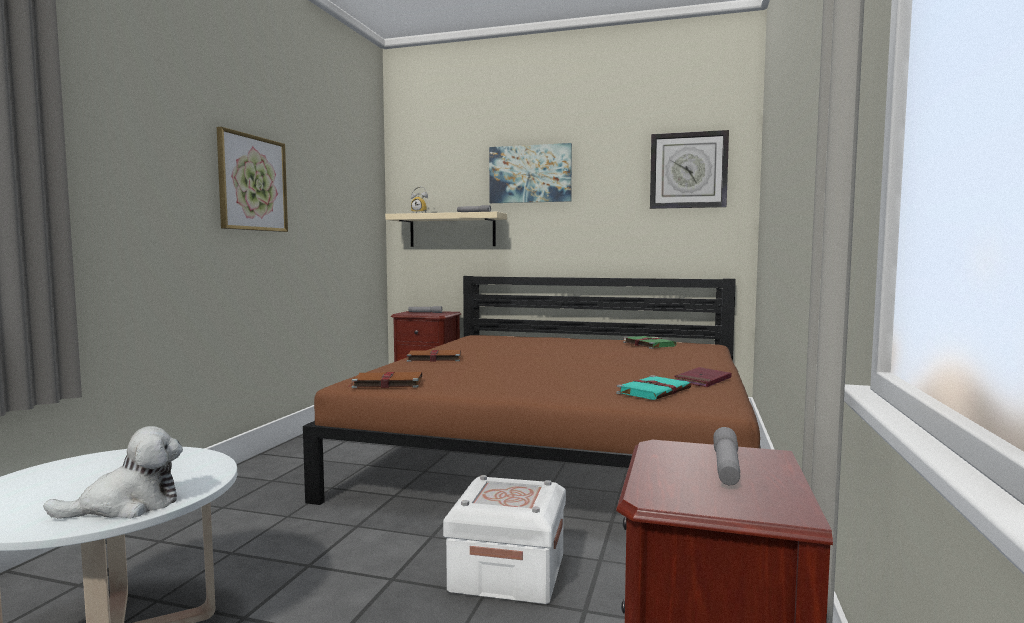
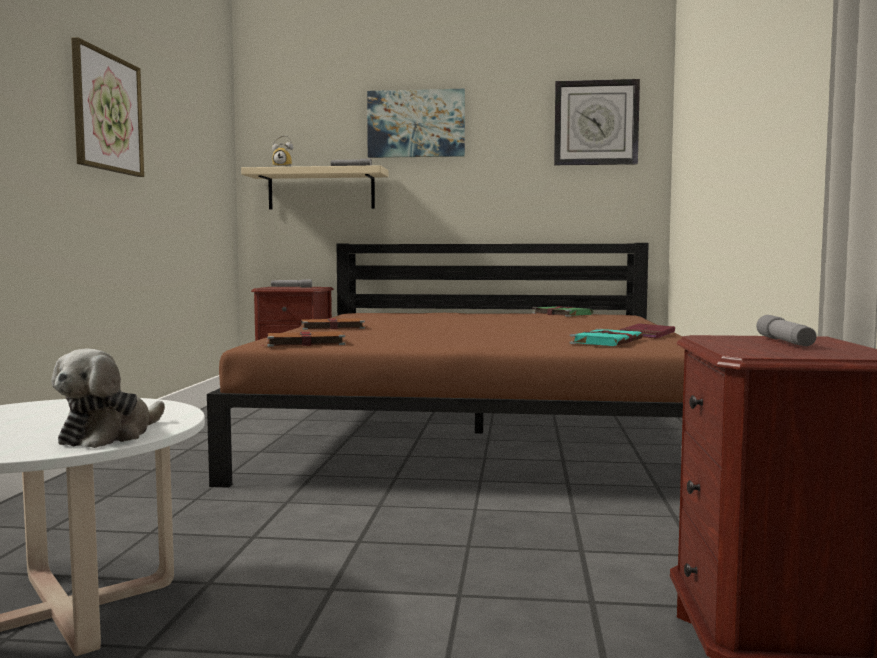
camera: 10 degrees left, 0 degrees up
(128, 506) = (110, 435): plush toy -> plush toy turned 150 degrees clockwise
(508, 573) = (483, 528): white storage box -> none

